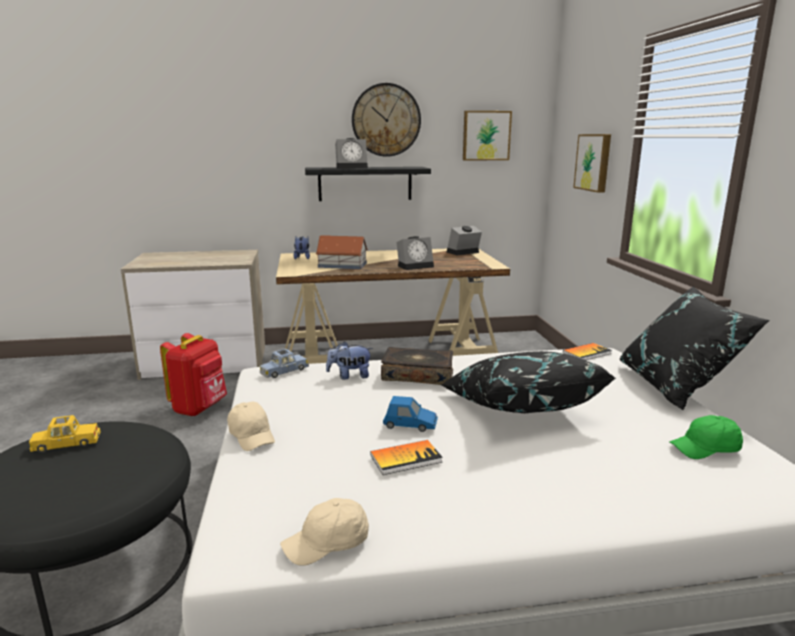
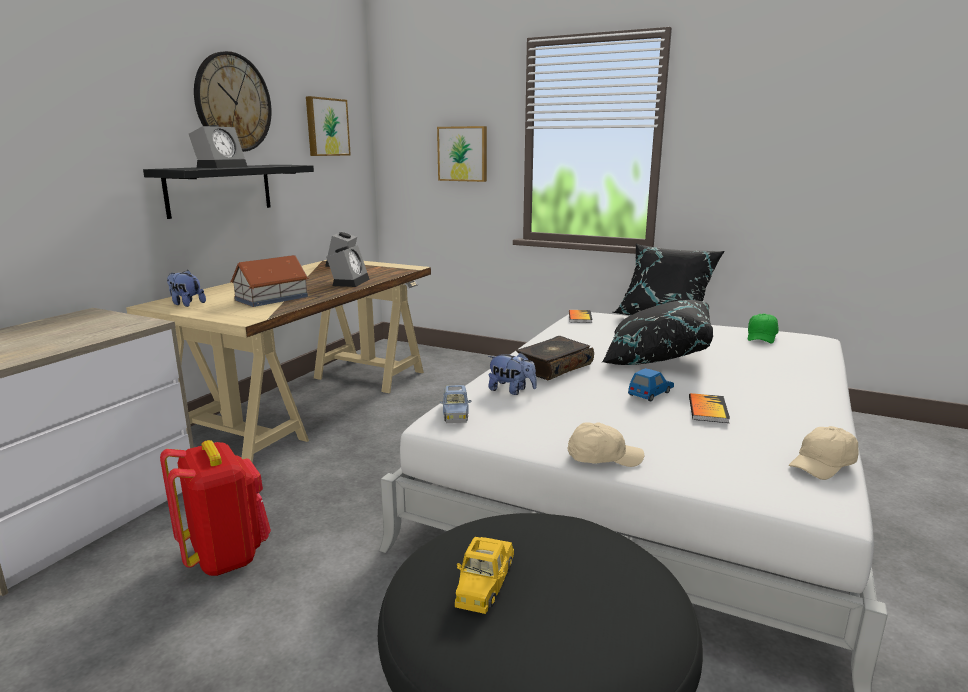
camera: 55 degrees left, 0 degrees up
(328, 544) = (822, 465): beige cap -> beige cap turned 45 degrees clockwise
(349, 376) = (511, 391): plush toy -> plush toy turned 90 degrees counterclockwise

